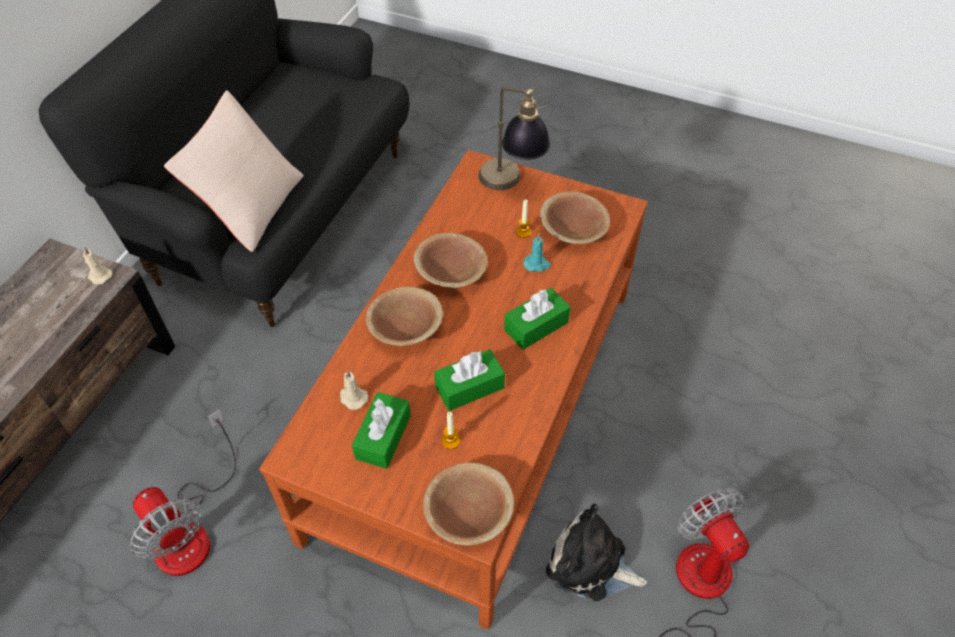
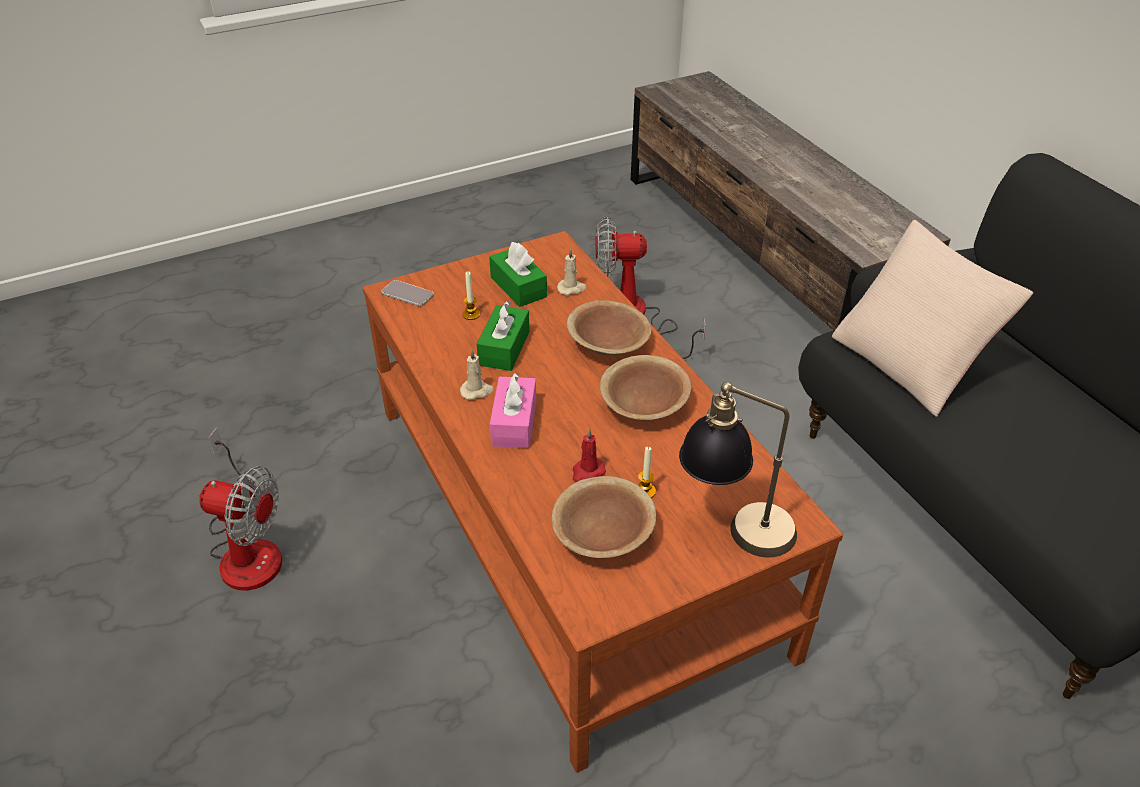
camera: 130 degrees right, 10 degrees down
(99, 275) = (872, 248): beige candle -> beige candle (477, 391)
(468, 513) = (407, 294): brown bowl -> phone
(536, 326) = (514, 423): green tissue box -> pink tissue box
(537, 264) = (587, 472): turquoise candle -> red candle
(590, 564) = (351, 499): plush toy -> none

